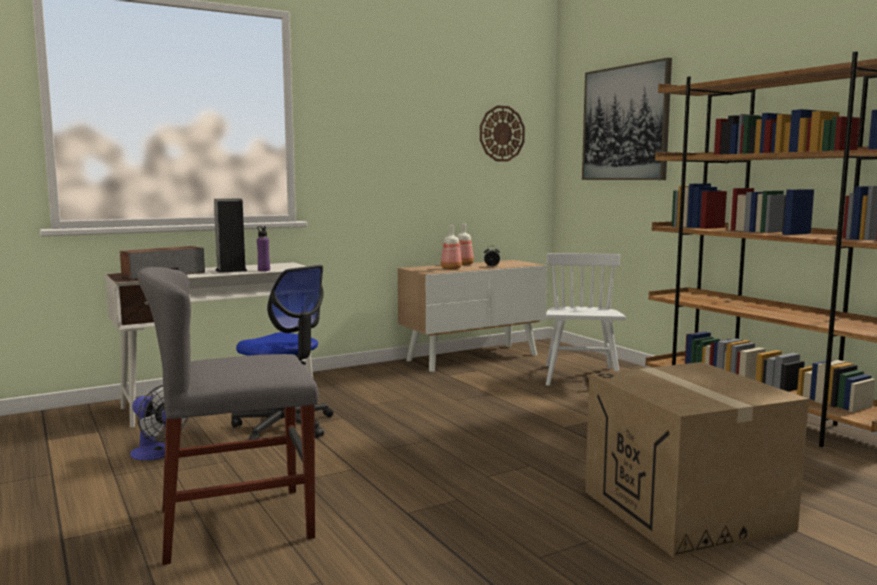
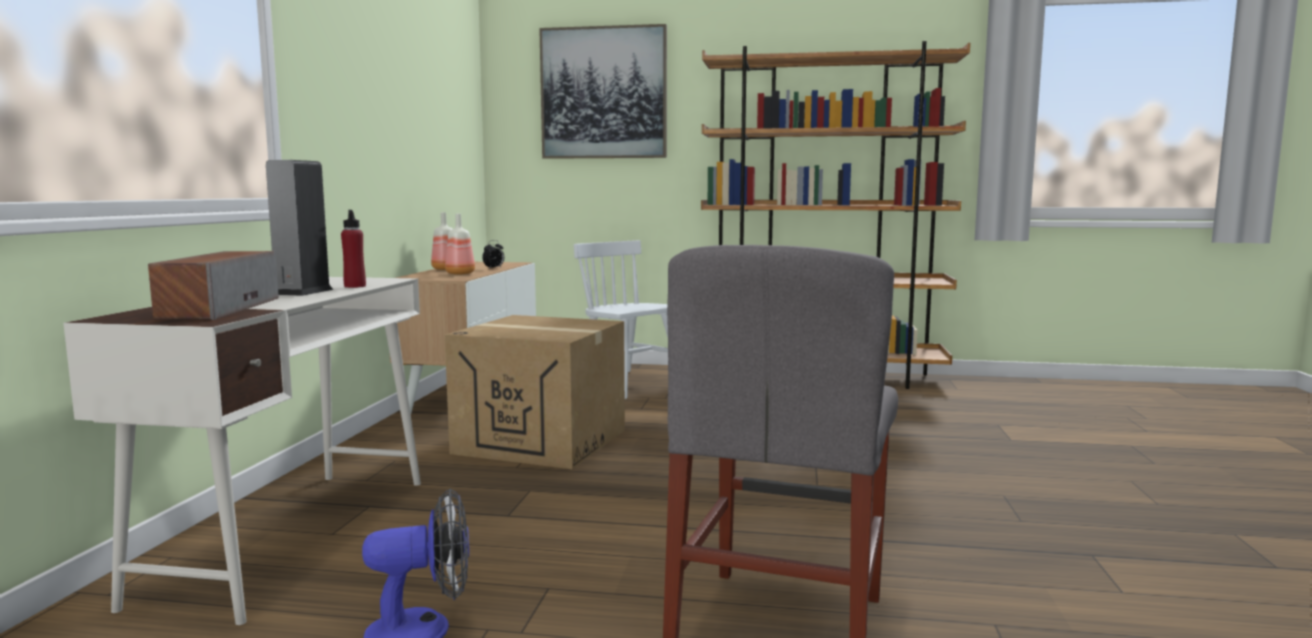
camera: 50 degrees left, 0 degrees up
(263, 270) = (355, 286): purple bottle -> red bottle
(284, 426) = (490, 525): office chair -> none
(501, 133) = (450, 94): wall clock -> none
(686, 510) = (977, 453): cardboard box -> cardboard box (542, 441)

